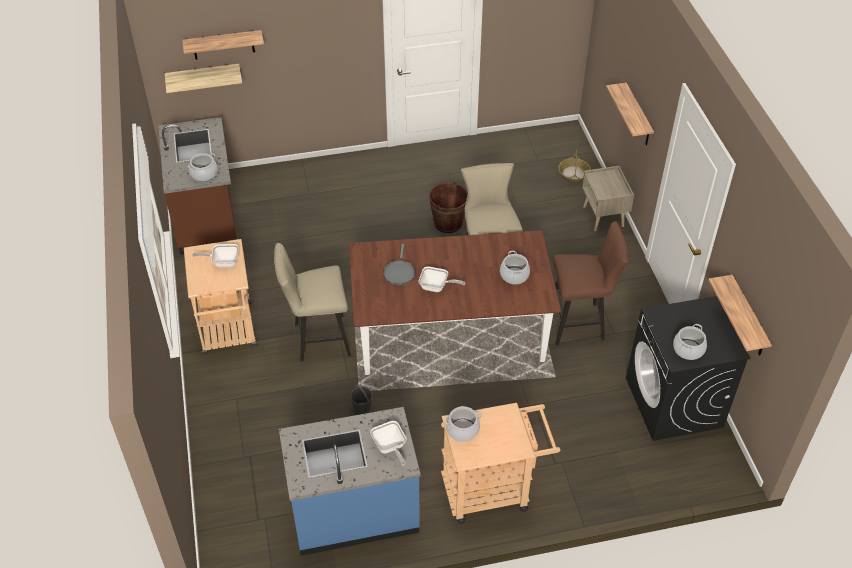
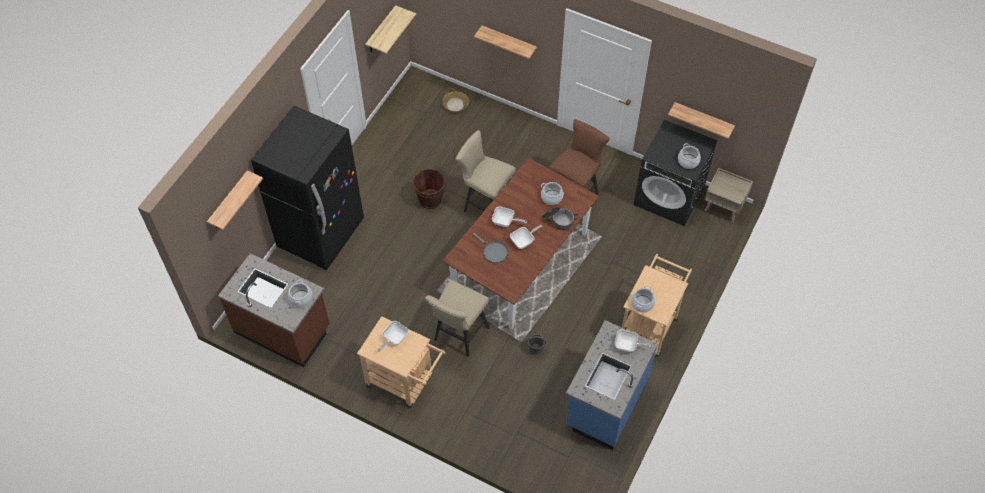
camera: 50 degrees left, 10 degrees up
(203, 78) = (222, 236): shelf -> shelf (381, 31)
(330, 178) = (321, 234): none -> black fridge
(443, 259) = (505, 222): none -> frying pan
(492, 298) = (558, 220): none -> cooking pot
(604, 216) = (506, 118): beige nightstand -> beige nightstand (724, 207)

